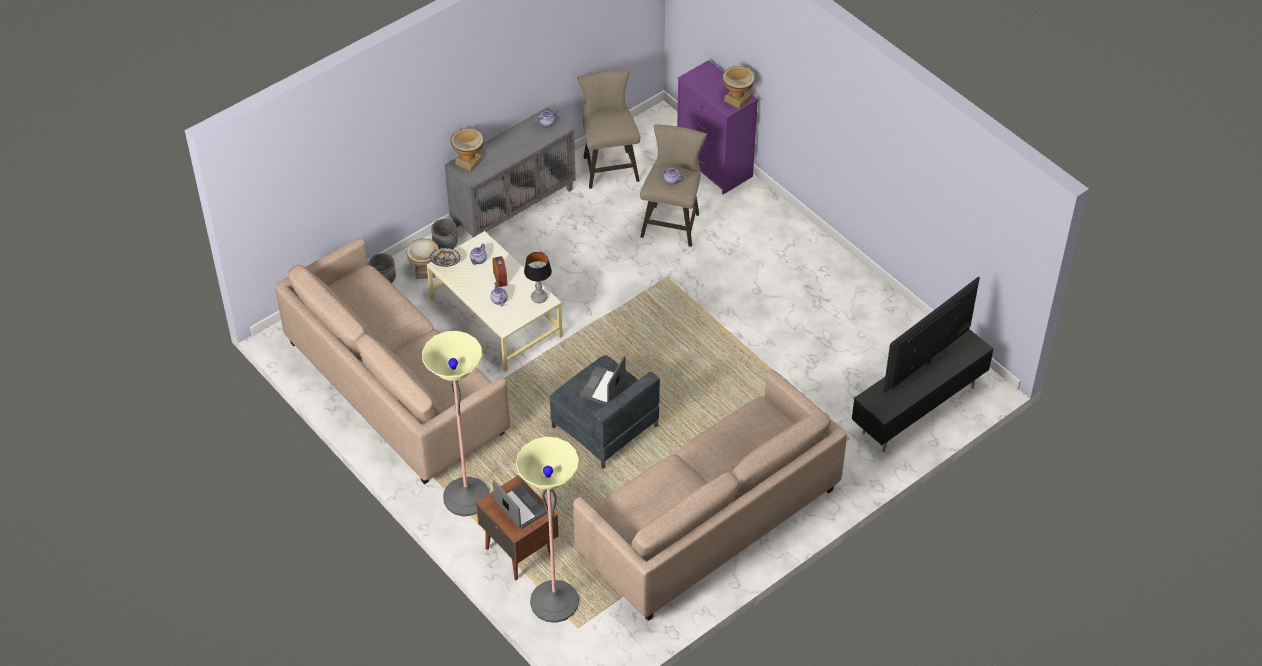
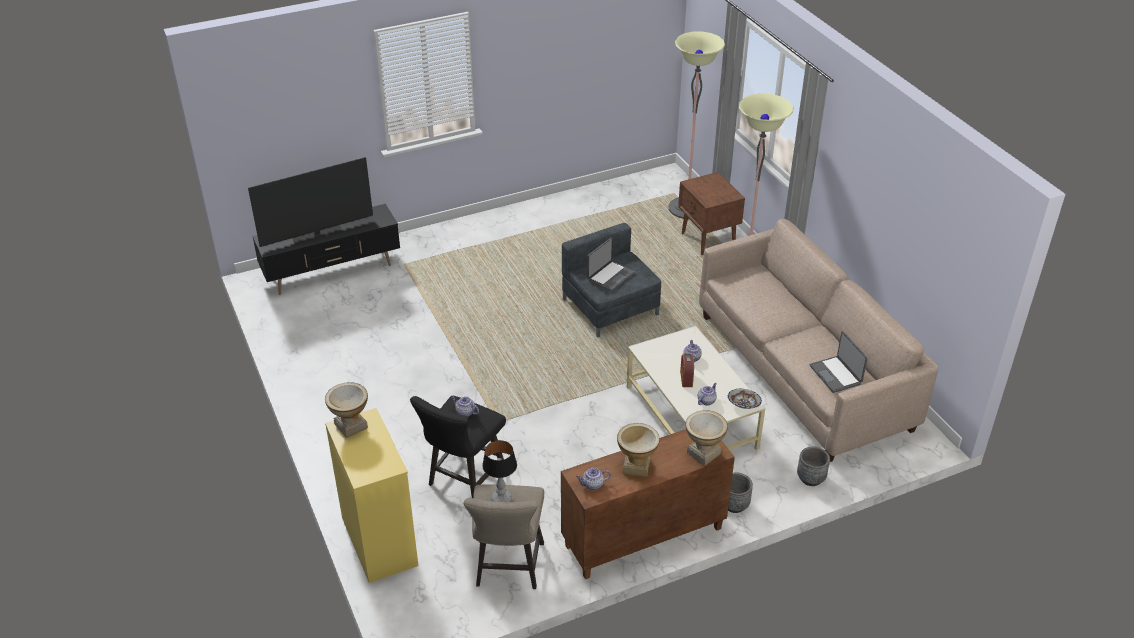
camera: 165 degrees left, 10 degrees down
(425, 271) = (762, 480): vase -> vase (636, 466)
(513, 206) = (643, 538): grey cabinet -> brown cabinet
(519, 507) = (709, 189): laptop -> laptop (836, 375)
(539, 297) = (649, 353): table lamp -> table lamp (501, 499)
(672, 222) = (463, 481): beige stool -> black stool
(708, 521) = (549, 233): beige sofa -> none
(715, 166) = (379, 540): purple dresser -> yellow dresser

